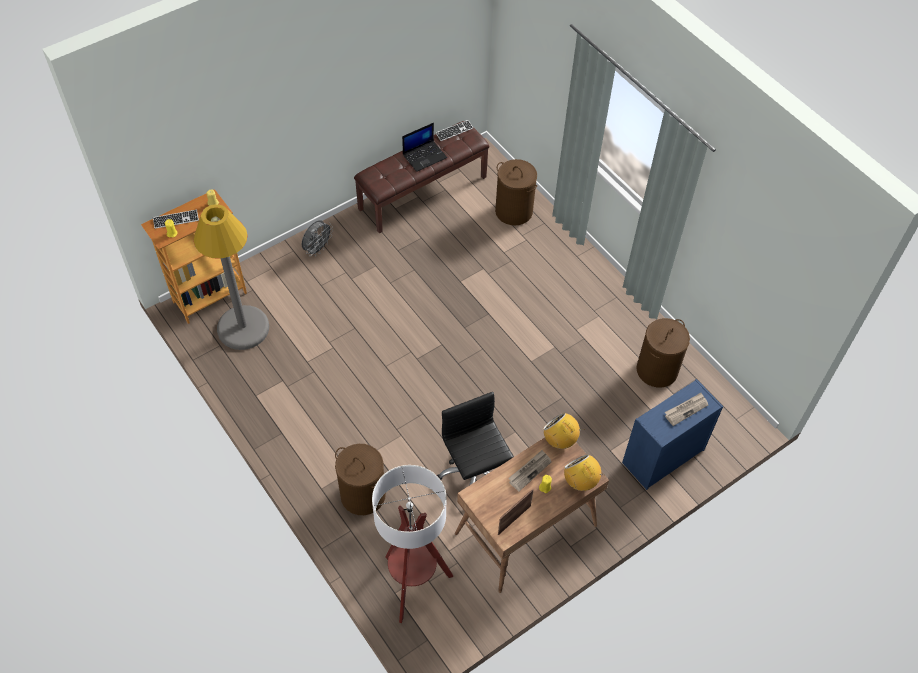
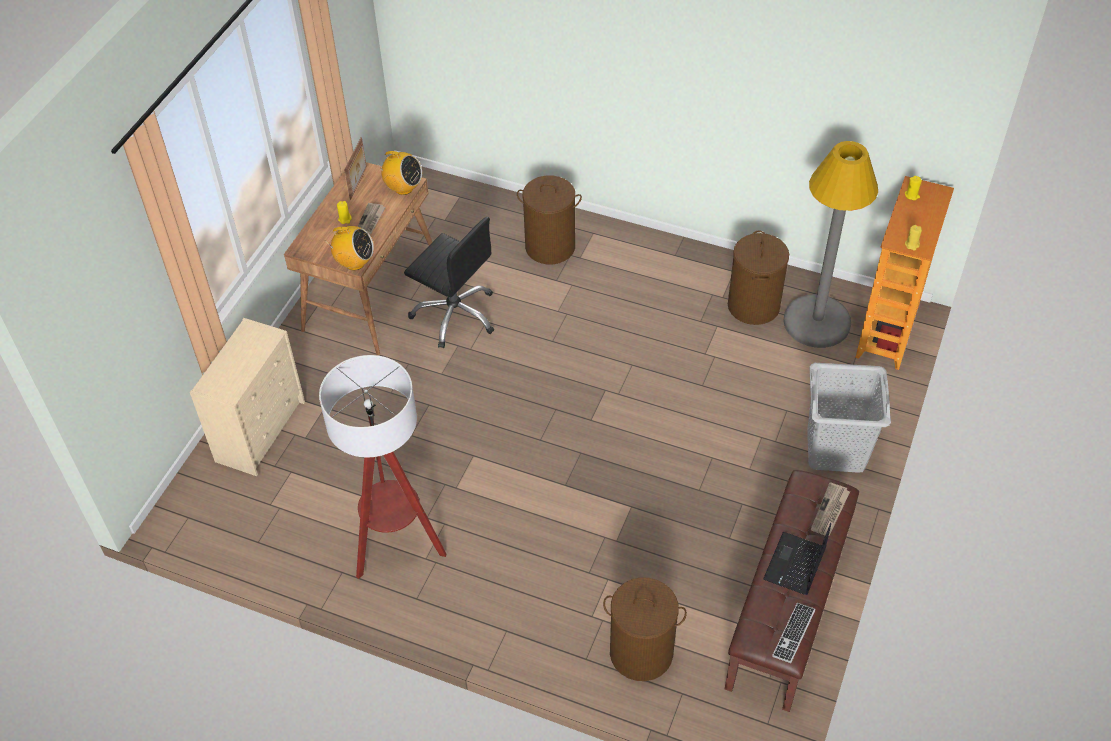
camera: 150 degrees right, 5 degrees down
(176, 220) = (926, 209): keyboard -> none
(317, 249) = (836, 450): grey fan -> grey laundry basket
(413, 584) = (448, 209): floor lamp -> floor lamp (396, 545)
(580, 481) = (312, 239): radio -> radio (403, 188)
(656, 370) = (313, 526): brown laundry basket -> brown laundry basket (753, 305)
(662, 457) = (261, 430): blue dresser -> beige dresser
(686, 409) = (232, 367): newspaper -> newspaper (830, 511)

